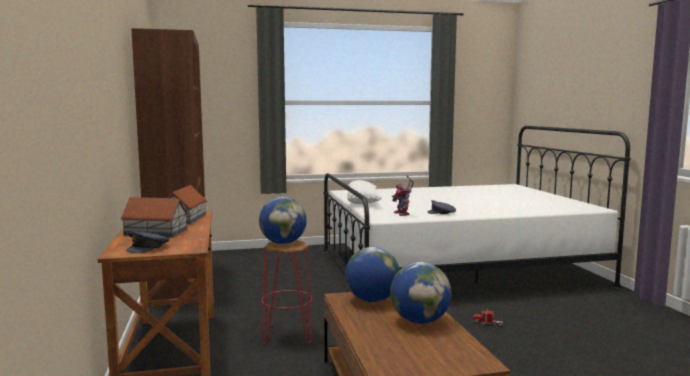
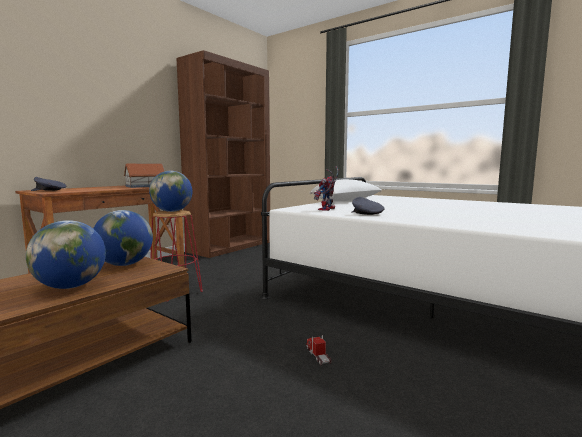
camera: 50 degrees right, 0 degrees up
(155, 232) = (98, 188): toy house -> none

